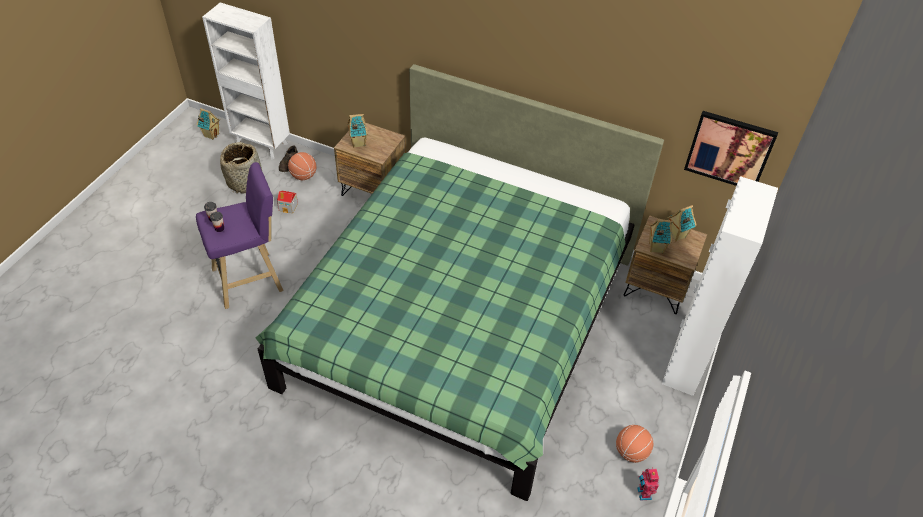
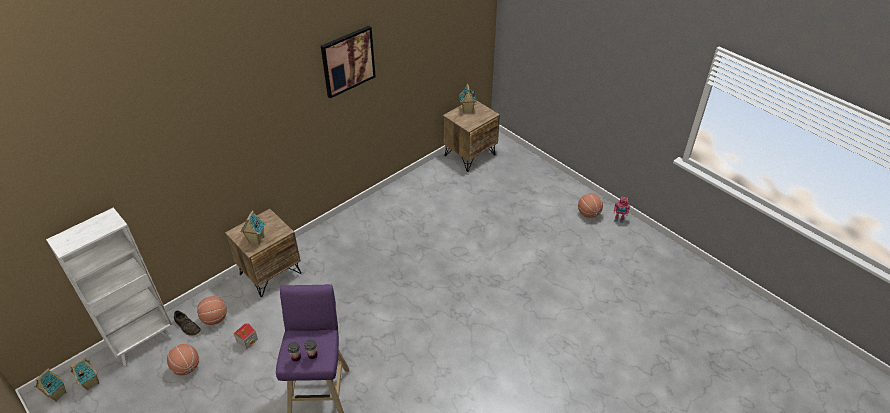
camera: 65 degrees left, 5 degrees down
(245, 182) = (186, 367): basket -> basketball
(460, 321) = (444, 261): green bed -> none
(655, 247) = (472, 122): toy house -> toy house (56, 394)
(686, 363) = (534, 165): white cabinet -> none
(729, 150) = (469, 34): picture -> picture (348, 61)

